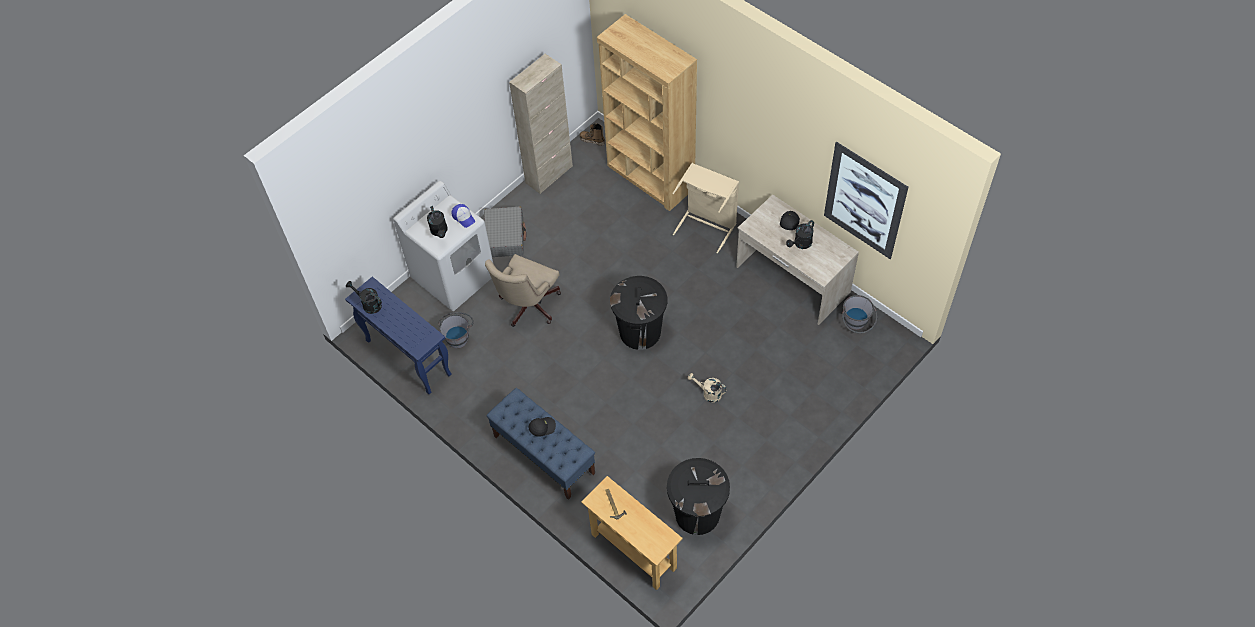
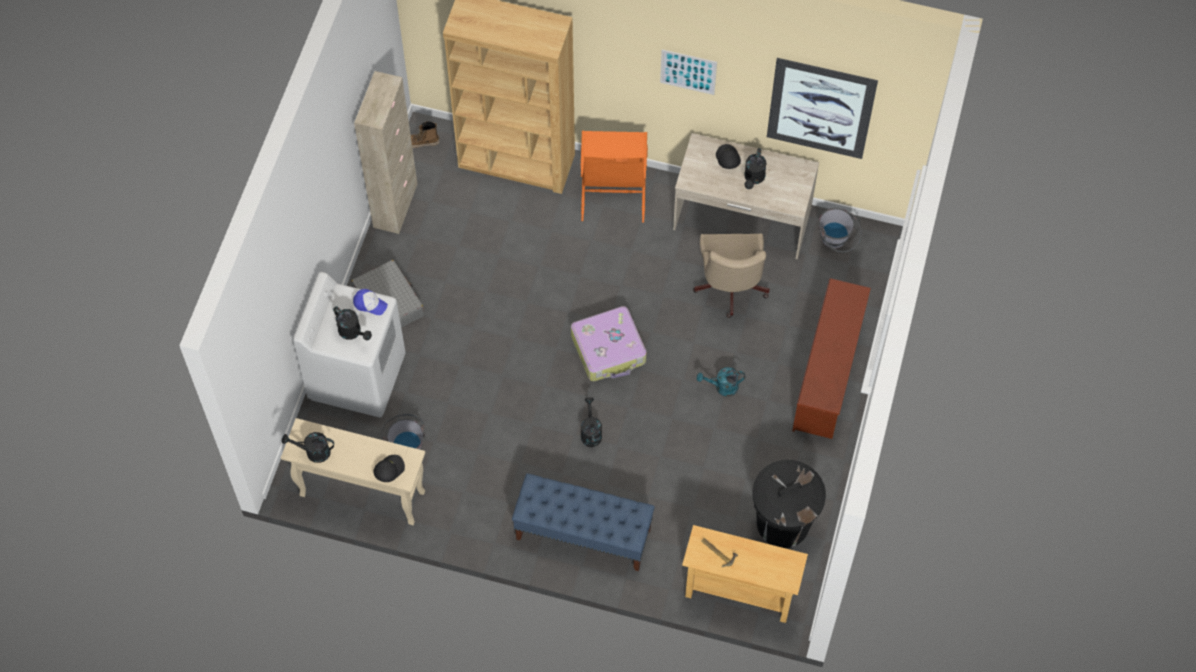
camera: 30 degrees left, 5 degrees up
(407, 357) = (361, 494): blue console table -> beige console table
(527, 307) = (465, 375): beige office chair -> beige office chair (730, 289)
(542, 427) = (583, 504): black cap -> black cap (389, 469)
(592, 384) = (590, 432): none -> black watering can
(640, 332) = (609, 349): black trash can -> suitcase
(707, 225) = (613, 193): beige laundry basket -> orange laundry basket
(708, 393) = (722, 387): beige watering can -> turquoise watering can
(774, 136) = (688, 72): none -> picture
(794, 420) = (828, 376): none -> brown shoe rack

